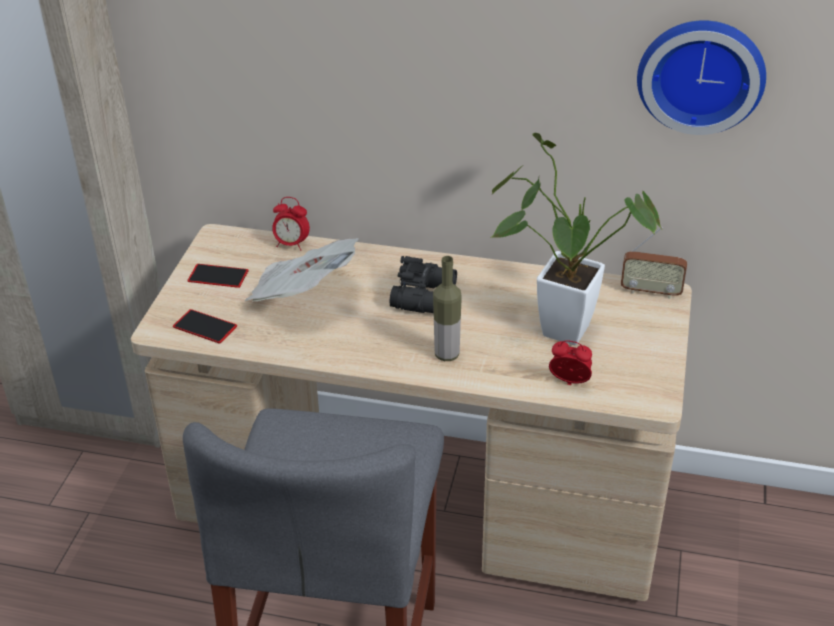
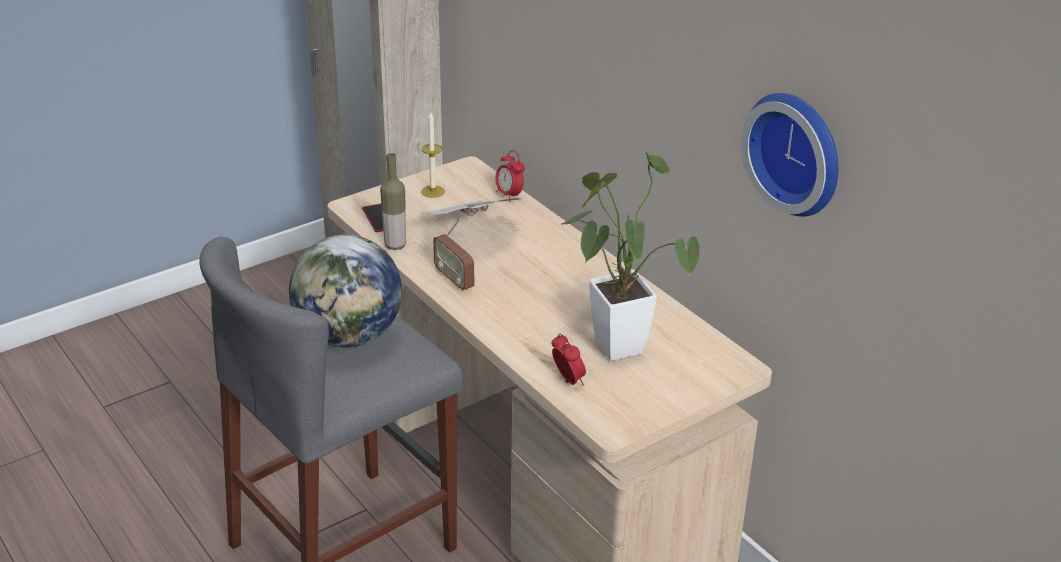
camera: 40 degrees right, 5 degrees down
(218, 276) = (433, 191): phone -> candle
(320, 458) = (349, 336): none -> globe
(426, 296) = (551, 273): black binoculars -> none
(447, 354) = (509, 316): bottle -> bottle (395, 245)
(651, 291) = (730, 359): radio -> radio (454, 280)

